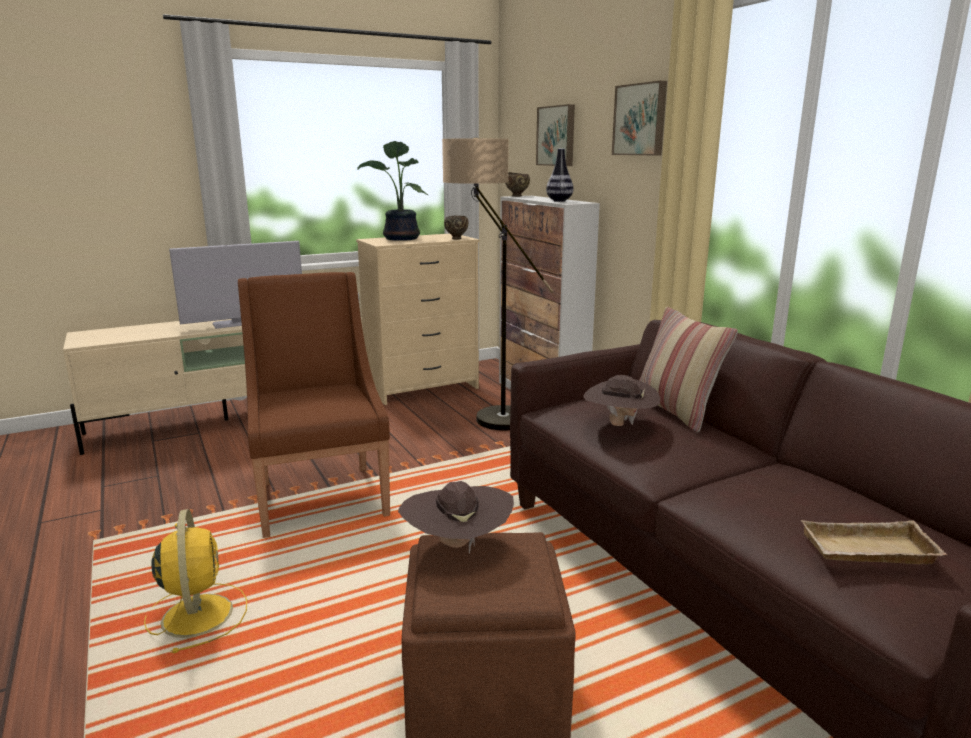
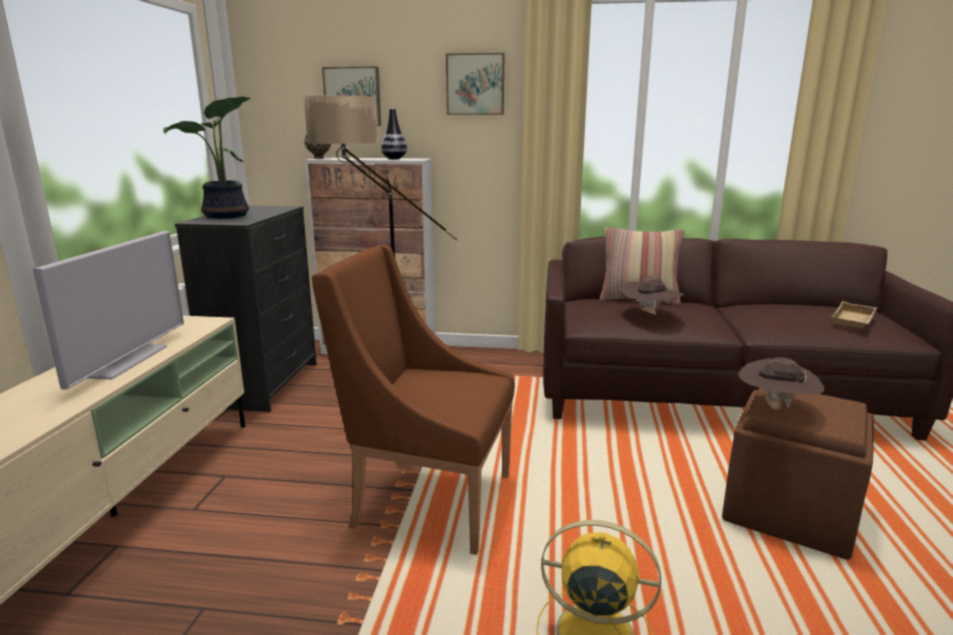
camera: 55 degrees left, 0 degrees up
(422, 388) = (265, 384): beige dresser -> black dresser
(456, 238) = (281, 208): brown bowl -> none

